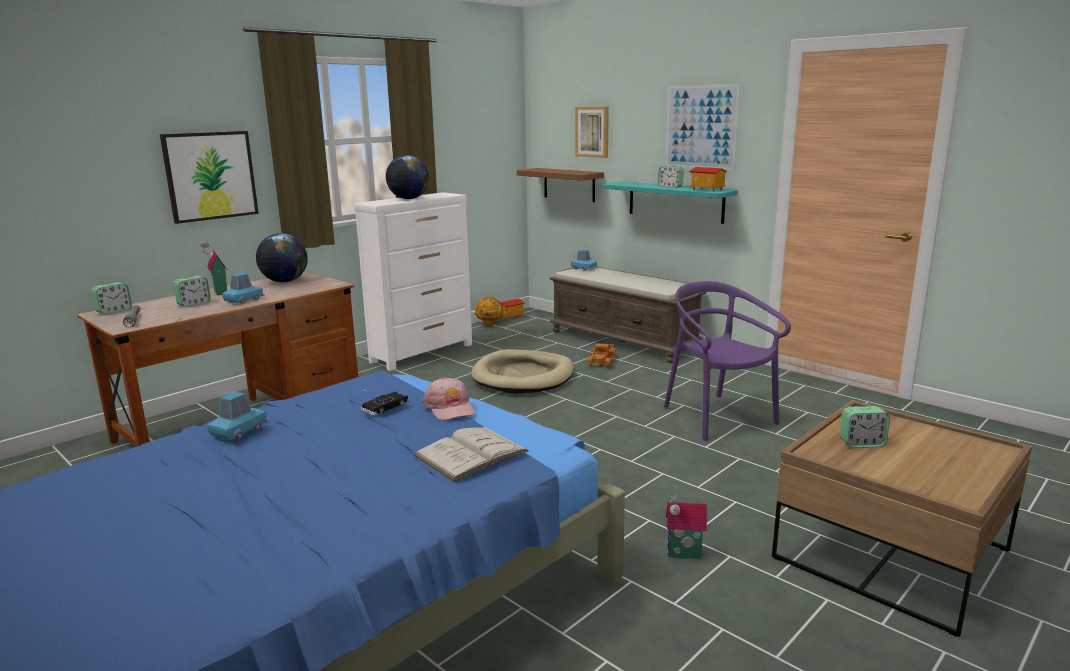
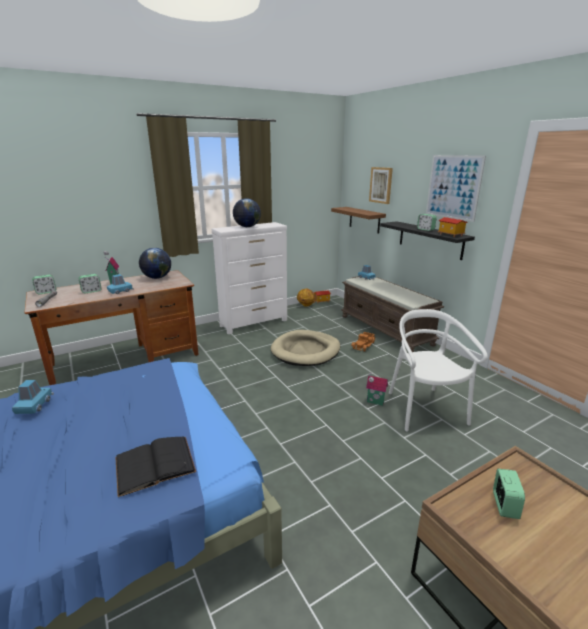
camera: 15 degrees right, 5 degrees up
(210, 176) = (118, 209): picture -> none
(239, 431) = (34, 405): blue toy car -> blue toy car turned 45 degrees counterclockwise
(386, 407) = (139, 398): black toy car -> none
(450, 408) = (181, 406): pink cap -> none
(471, 453) = (154, 464): white book -> black book
(675, 202) = (430, 240): turquoise shelf -> black shelf
(684, 555) = (340, 551): toy house -> toy house (375, 402)
(717, 417) = (424, 409): purple chair -> white chair
(862, 443) = (504, 505): alarm clock -> alarm clock turned 90 degrees counterclockwise

